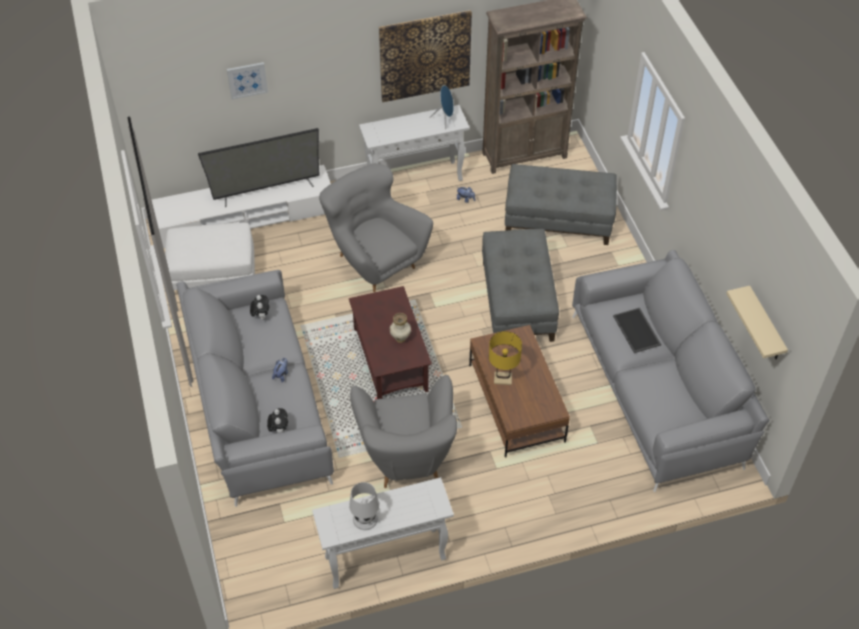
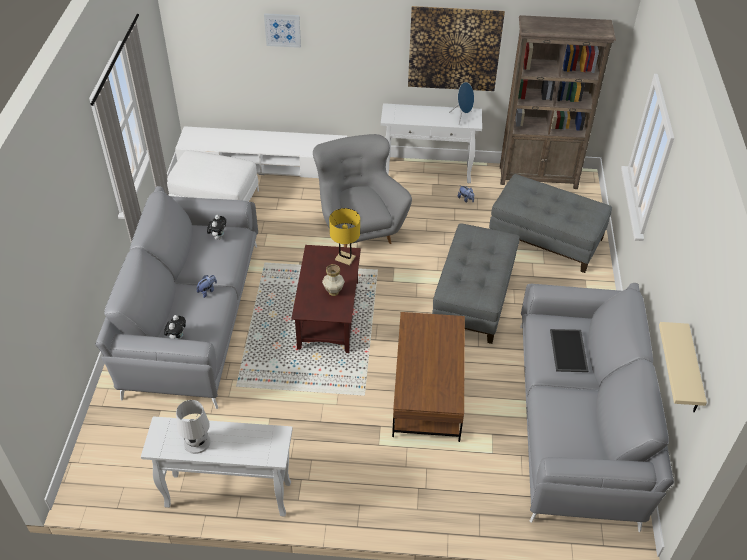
camera: 20 degrees right, 5 degrees down
(266, 189) = (287, 142): television -> none
(407, 458) = (298, 407): grey armchair -> none
(502, 378) = (413, 357): yellow table lamp -> yellow table lamp (345, 258)

